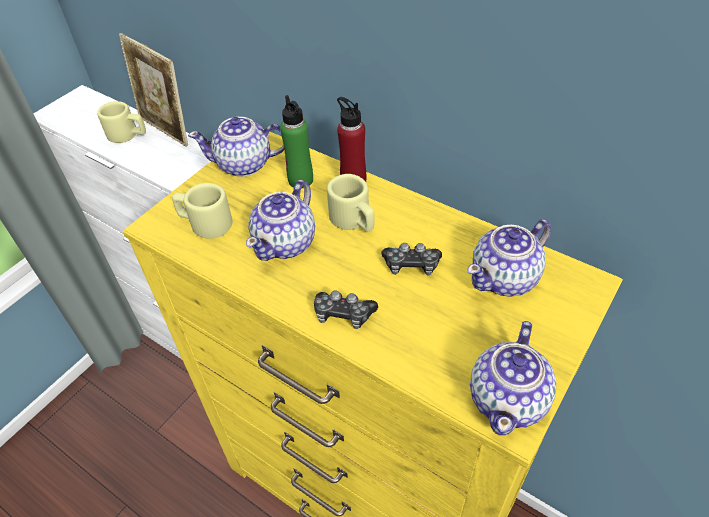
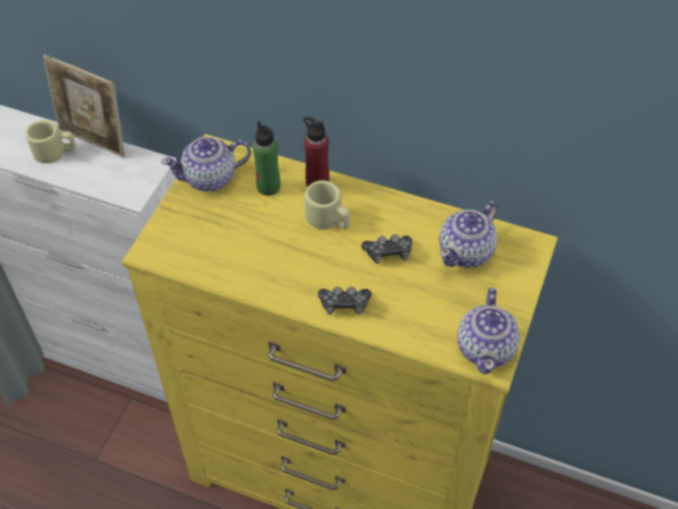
camera: 15 degrees left, 5 degrees up
(205, 223) = (196, 243): beige mug -> none
(286, 243) = (276, 250): teapot -> none

